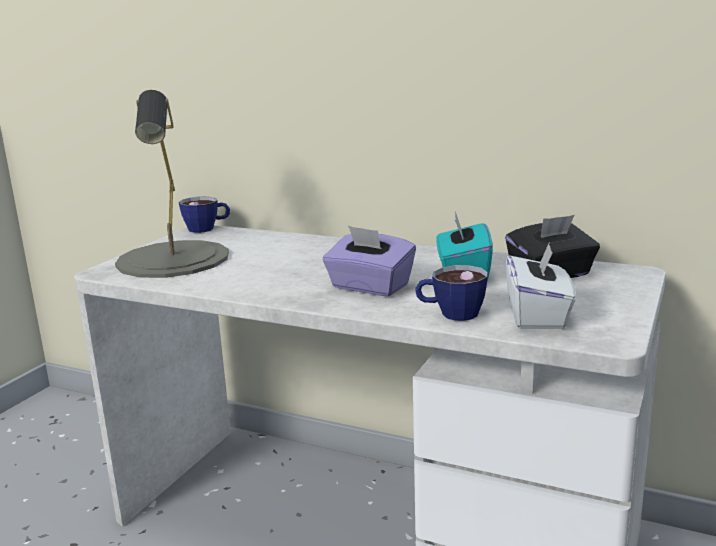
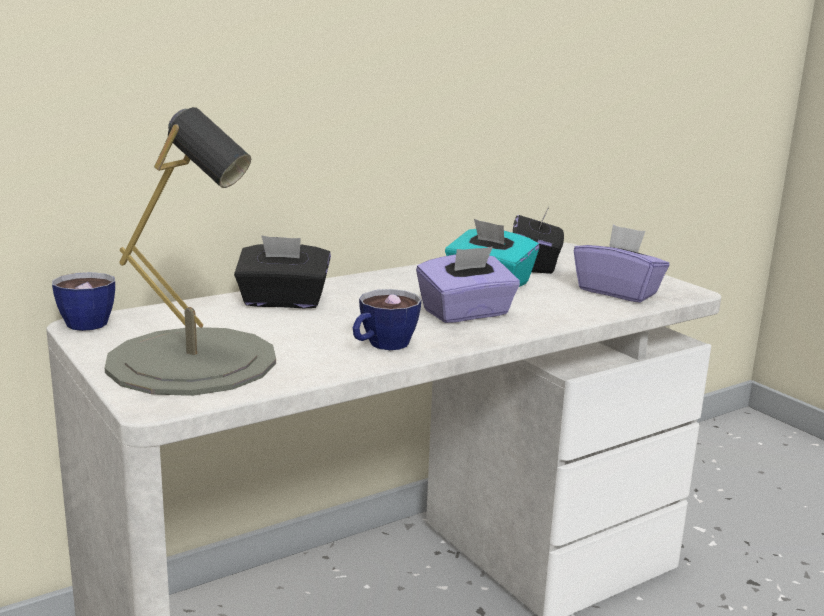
camera: 60 degrees left, 0 degrees up
(306, 246) = (283, 301): none -> black tissue box
(450, 313) = (577, 309): cup -> cup (382, 345)
(537, 315) = (617, 292): white tissue box -> purple tissue box

